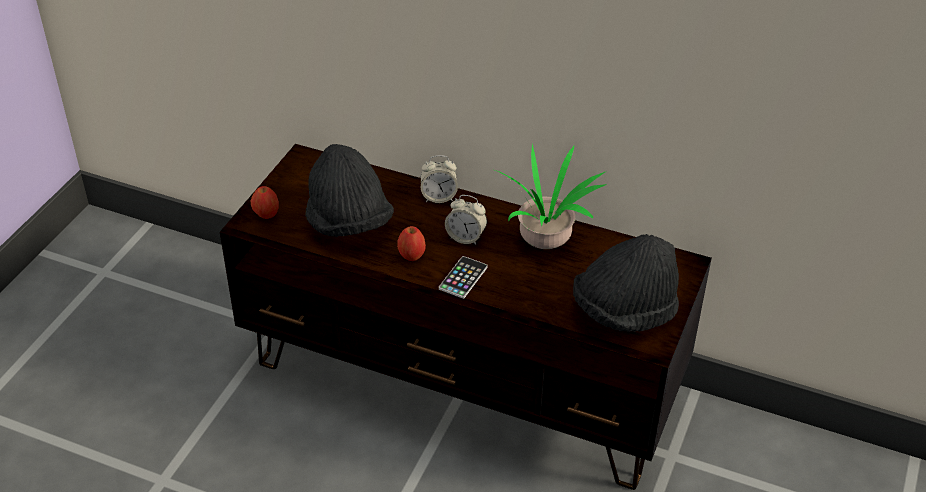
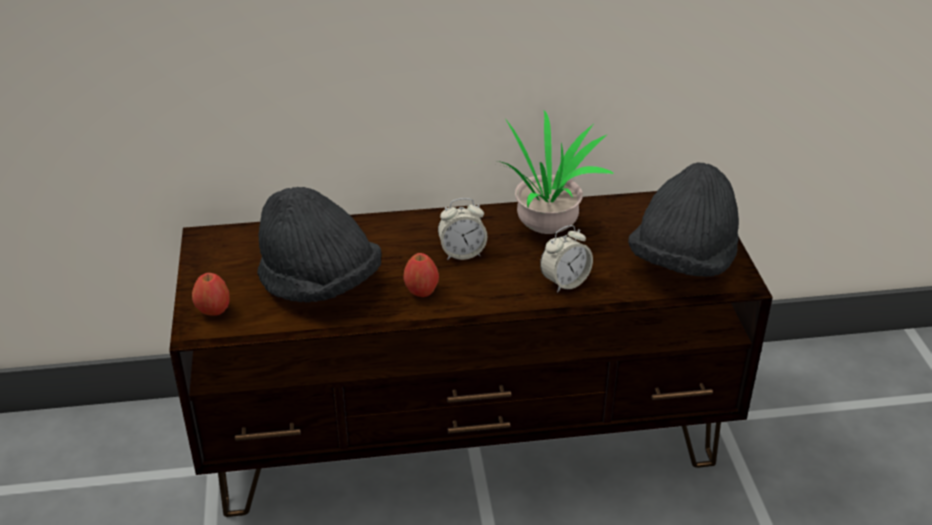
camera: 30 degrees left, 5 degrees down
(438, 197) = (397, 225): alarm clock -> alarm clock (565, 282)
(463, 278) = (497, 292): phone -> none

